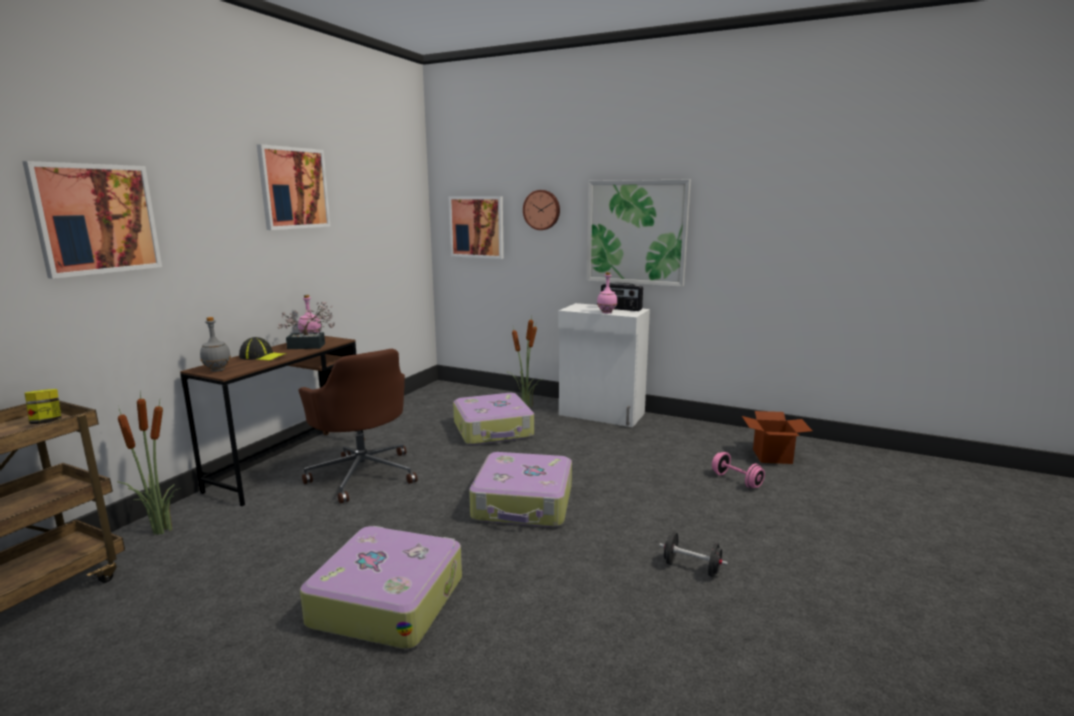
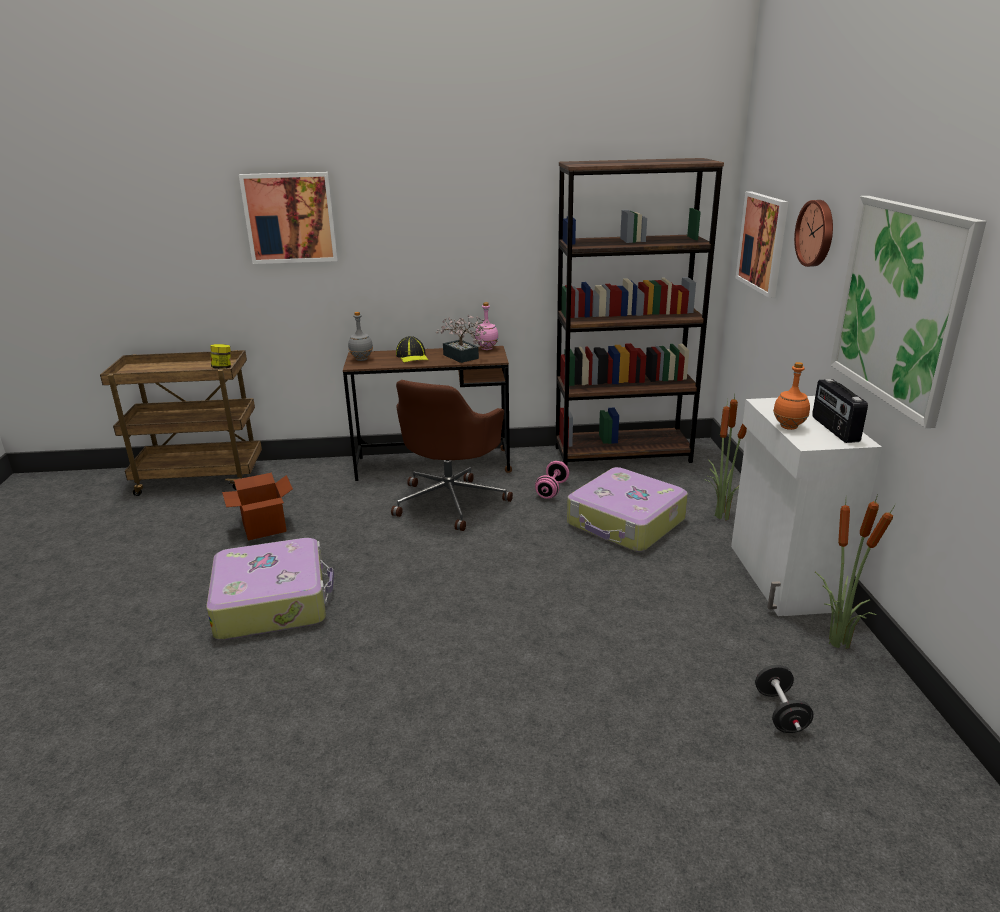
camera: 60 degrees right, 10 degrees up
(160, 531) = (301, 473): potted plant -> potted plant (836, 643)
(294, 188) = (495, 185): picture -> none
(411, 404) = (622, 454): none -> brown bookcase
(524, 503) = (478, 607): suitcase -> none
(606, 312) = (789, 427): pink bottle -> orange bottle
(691, 568) = (439, 776): black dumbbell -> black dumbbell (780, 712)
(736, 480) = (720, 768): pink dumbbell -> pink dumbbell (552, 490)
(772, 456) = (869, 795): cardboard box -> cardboard box (264, 527)

